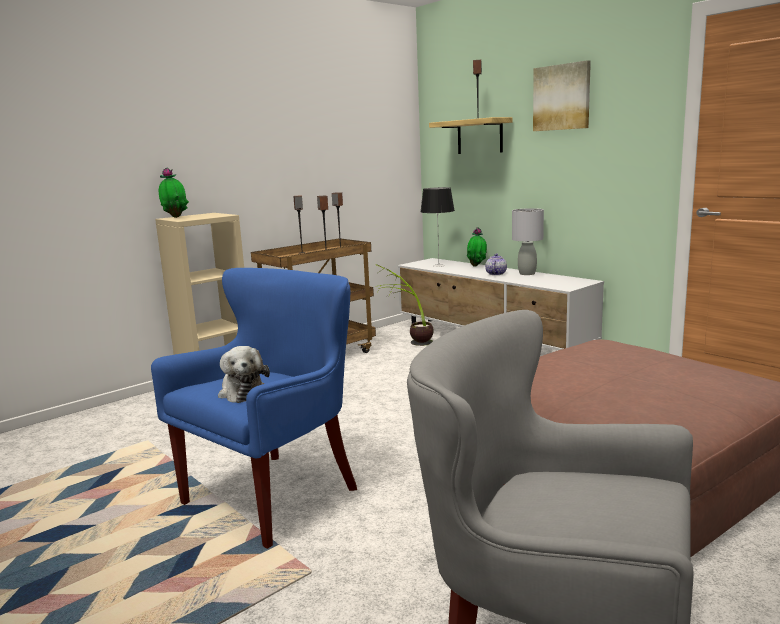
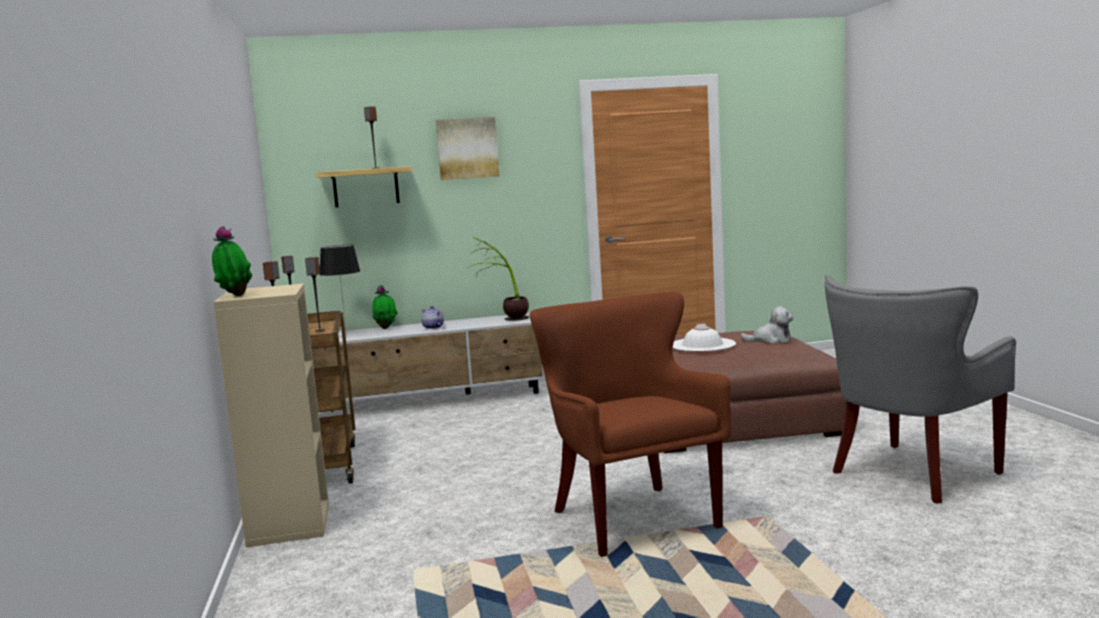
camera: 60 degrees left, 5 degrees down
(242, 392) = (656, 405): plush toy -> plush toy (770, 340)
(276, 495) = (633, 518): blue armchair -> brown armchair
(408, 341) = (360, 427): potted plant -> potted plant (504, 321)
(527, 273) = (456, 321): grey table lamp -> none
(593, 367) = (702, 345): none -> white hat

